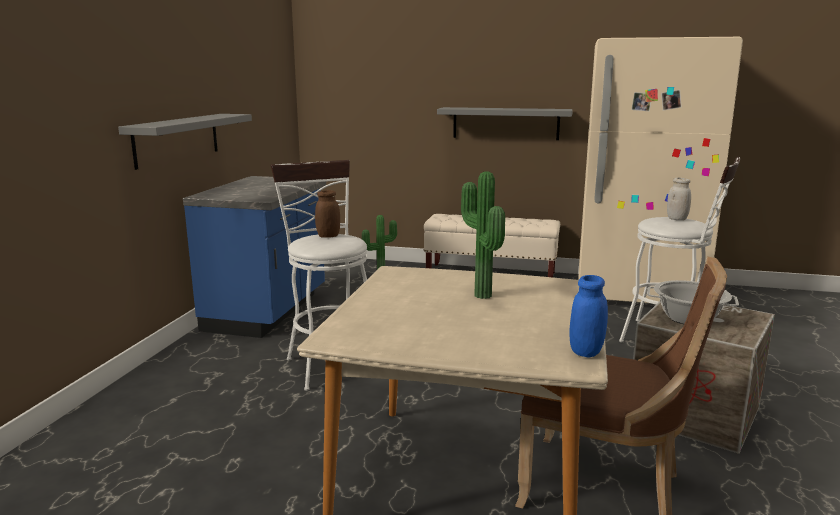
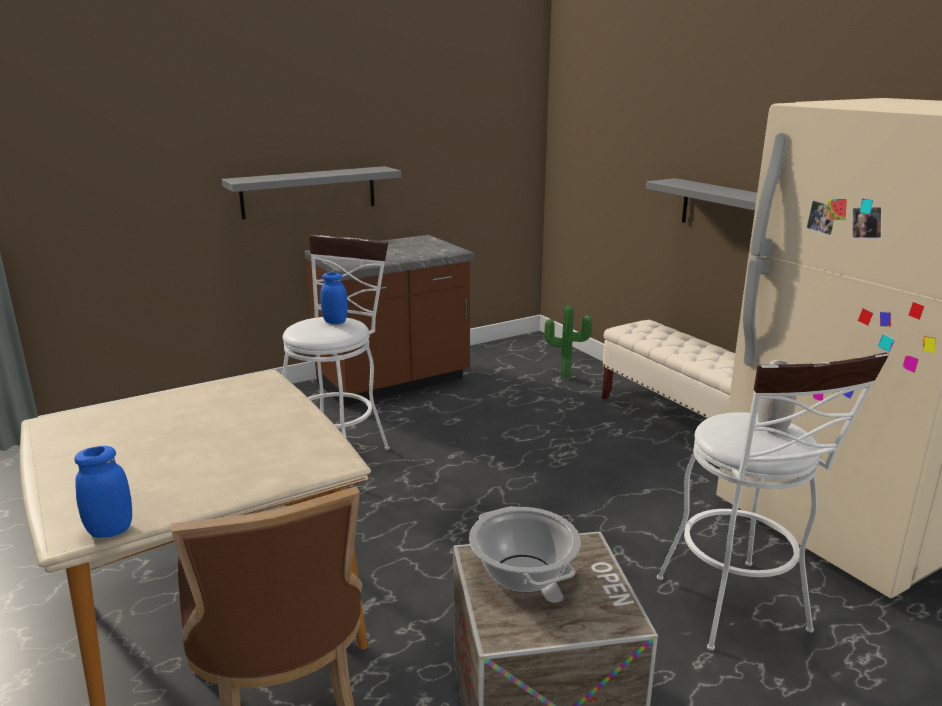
camera: 45 degrees right, 5 degrees up
(268, 312) = (394, 383): blue counter -> brown counter
(328, 236) = (335, 322): brown jar -> blue jar
(480, 296) = (230, 433): potted plant -> none

